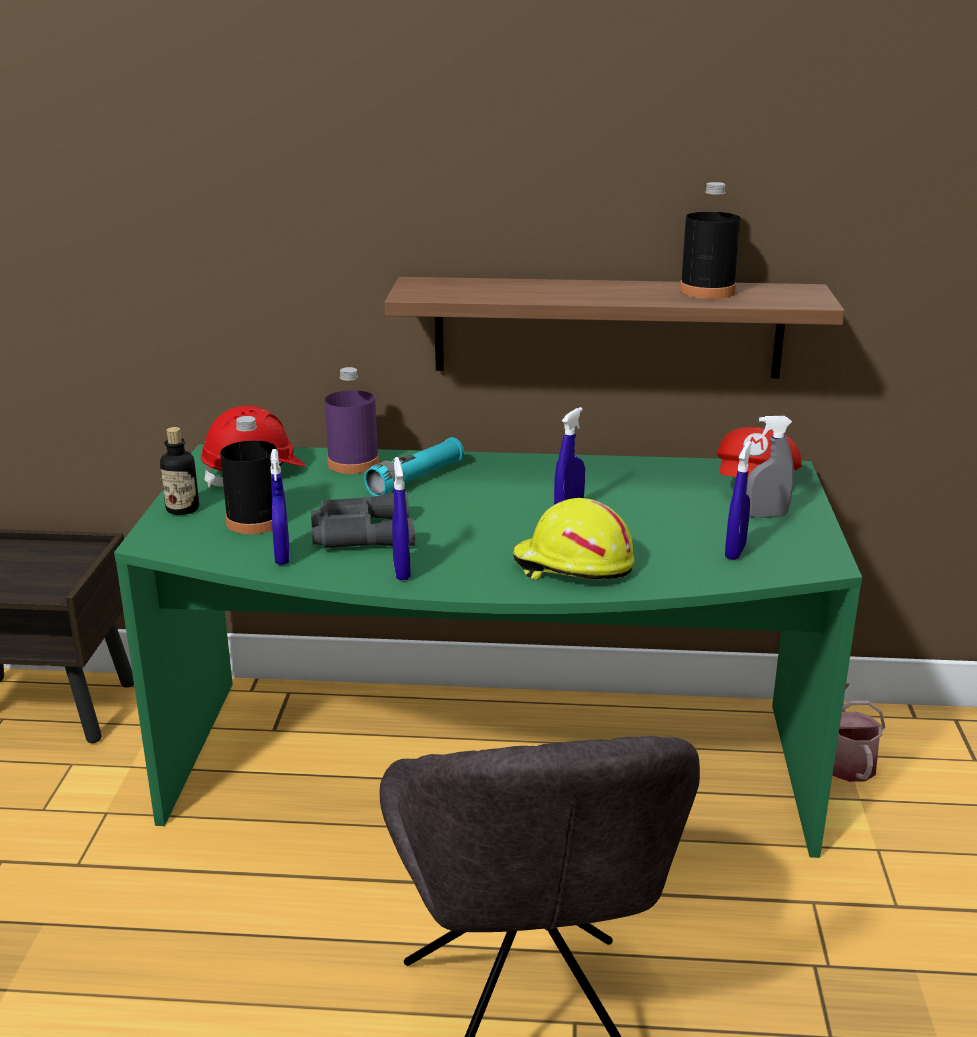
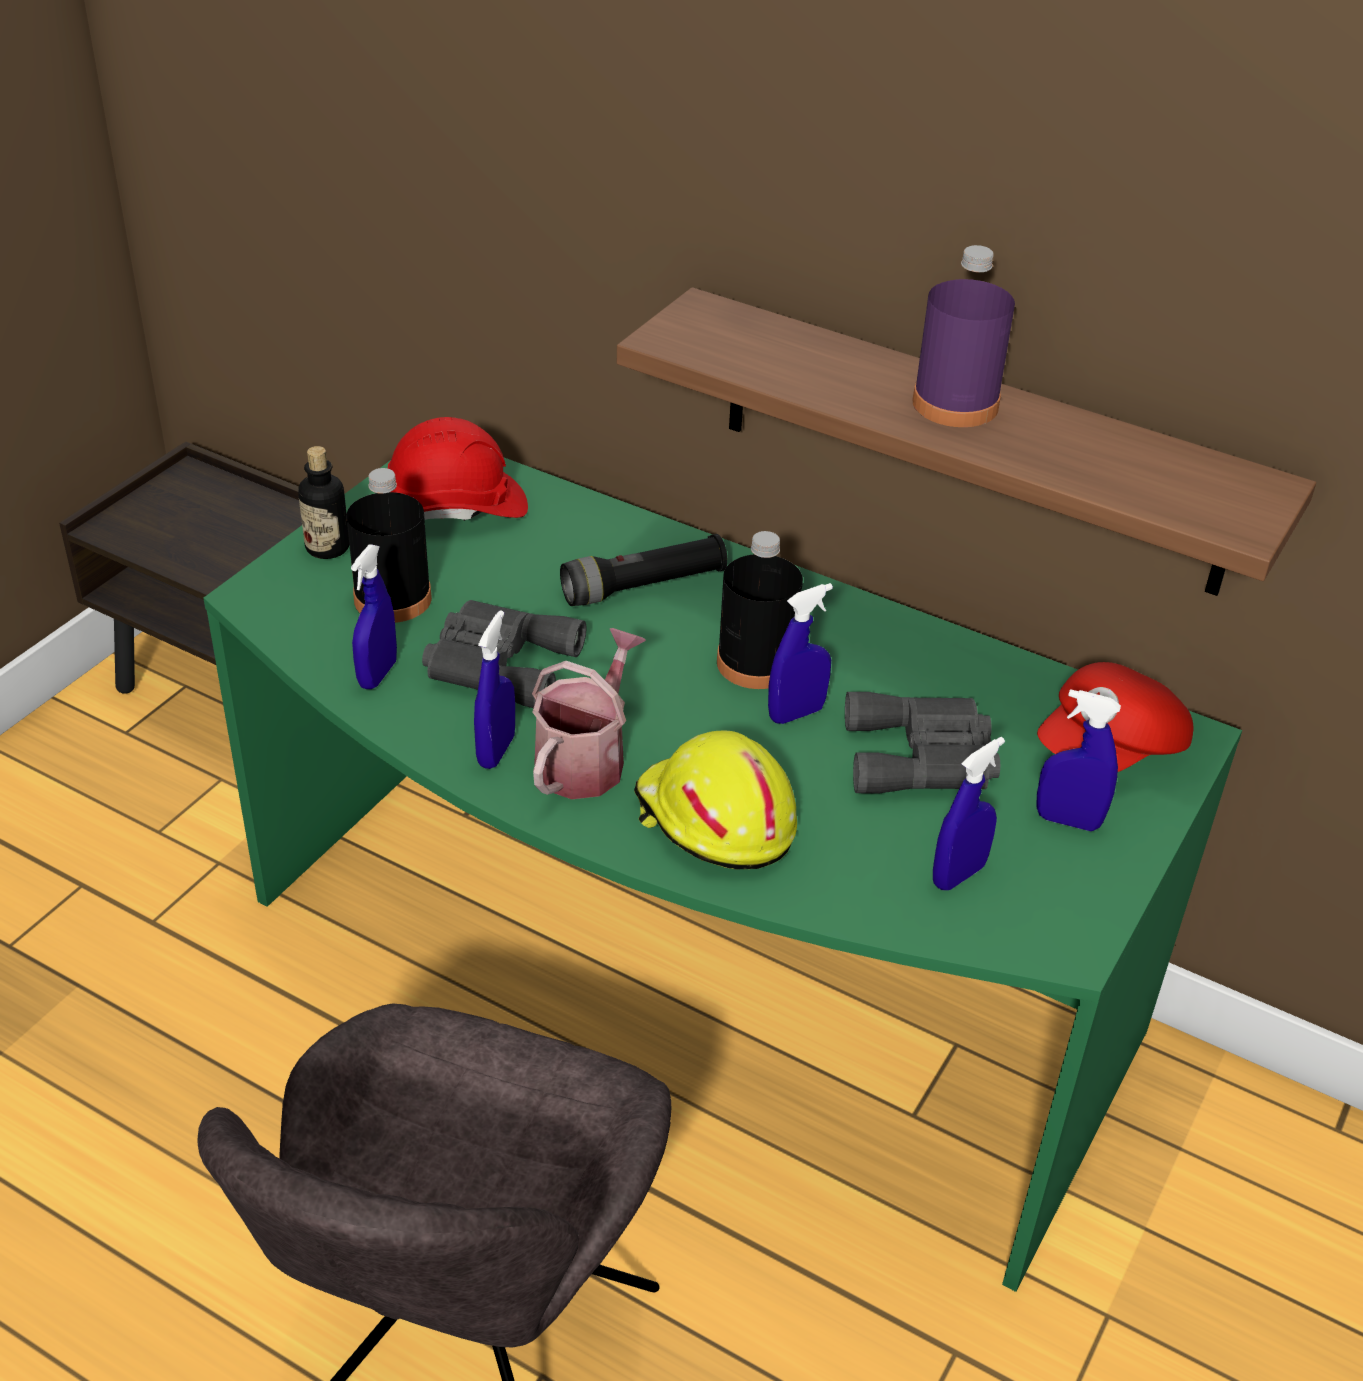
camera: 25 degrees right, 15 degrees up
(353, 463) = (589, 528): purple bottle -> purple bottle (955, 404)
(416, 480) = (644, 587): turquoise flashlight -> black flashlight
(661, 510) = (923, 757): none -> grey binoculars
(707, 291) = (1098, 450): black bottle -> black bottle (756, 663)
(766, 515) = (1067, 821): grey spray bottle -> blue spray bottle
(846, 760) = (1175, 1158): watering can -> watering can (586, 758)

